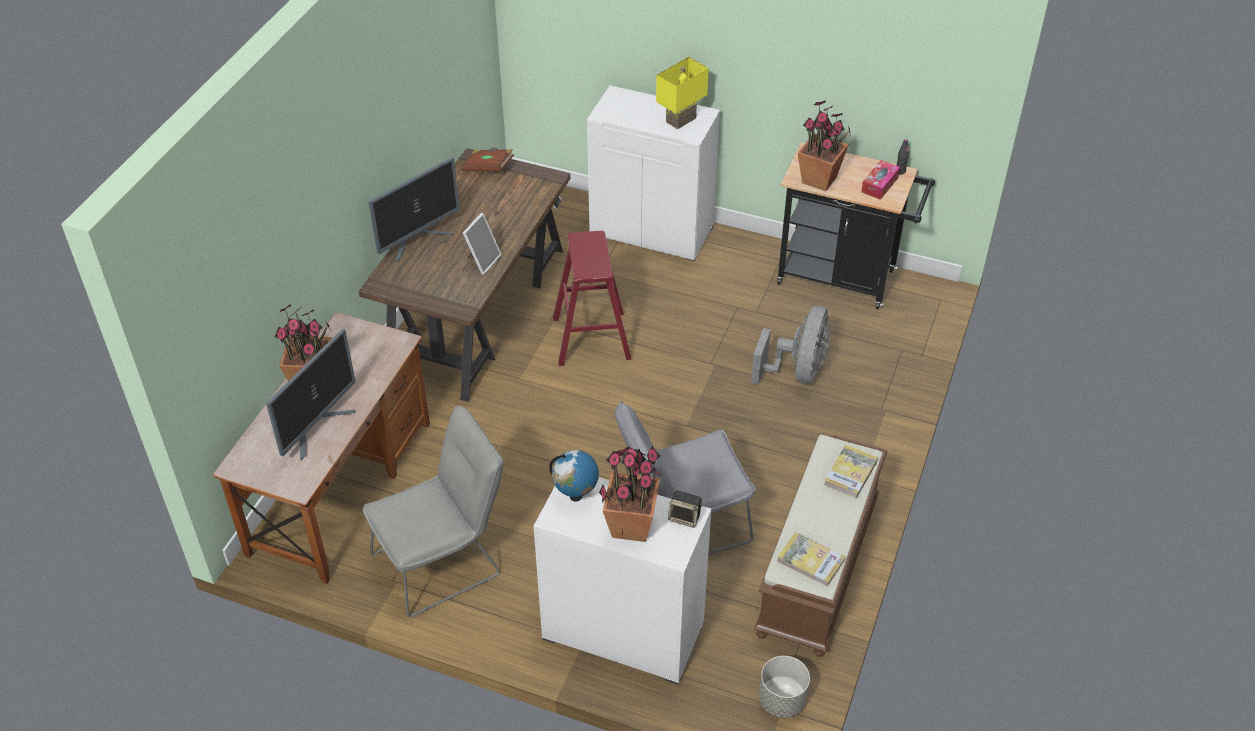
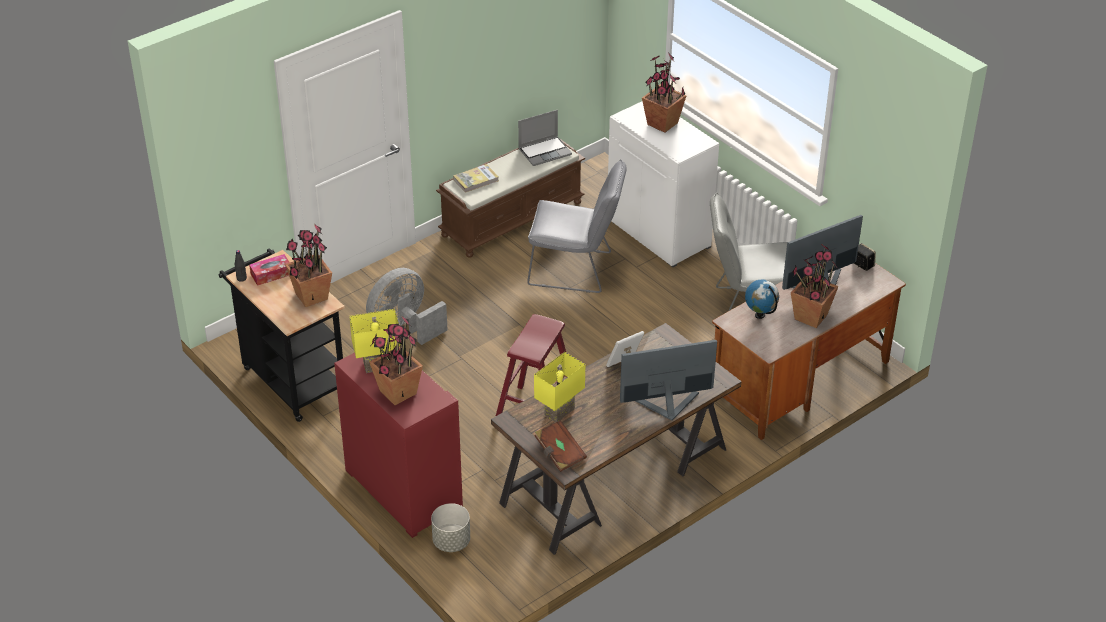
camera: 150 degrees left, 5 degrees down
(513, 199) = (560, 413): none -> yellow table lamp
(576, 495) = (683, 147): globe -> globe (760, 315)
(642, 107) = (397, 392): none -> potted plant
(652, 230) = (402, 489): white cabinet -> red cabinet
(685, 517) = (628, 117): speaker -> speaker (862, 265)
(781, 700) = (593, 174): grey planter -> grey planter (451, 542)
(810, 561) = (545, 151): book -> laptop

